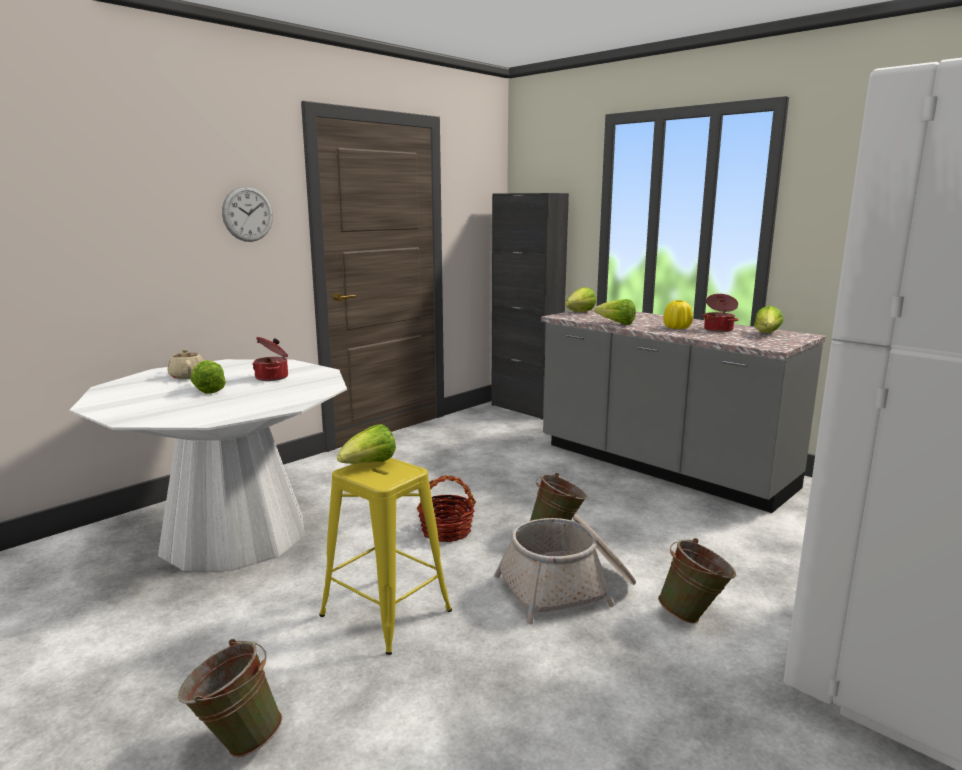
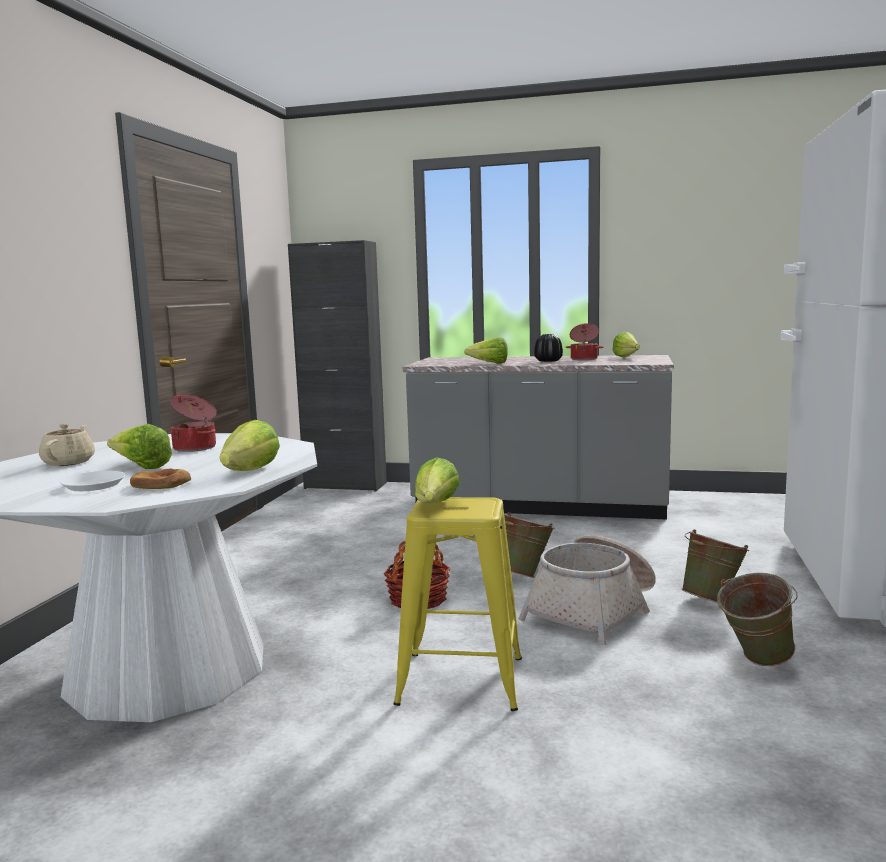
camera: 30 degrees left, 5 degrees down
(154, 401) = (93, 485): none -> white plate
(184, 409) = (161, 484): none -> bread
(187, 376) = (69, 462): beige teapot -> beige teapot turned 60 degrees clockwise
(235, 741) = (473, 838): green bucket -> green bucket (755, 662)
(247, 214) = (73, 250): wall clock -> none
(580, 312) = (430, 361): lettuce -> lettuce (251, 471)
(677, 328) = (548, 361): yellow vase -> black vase

